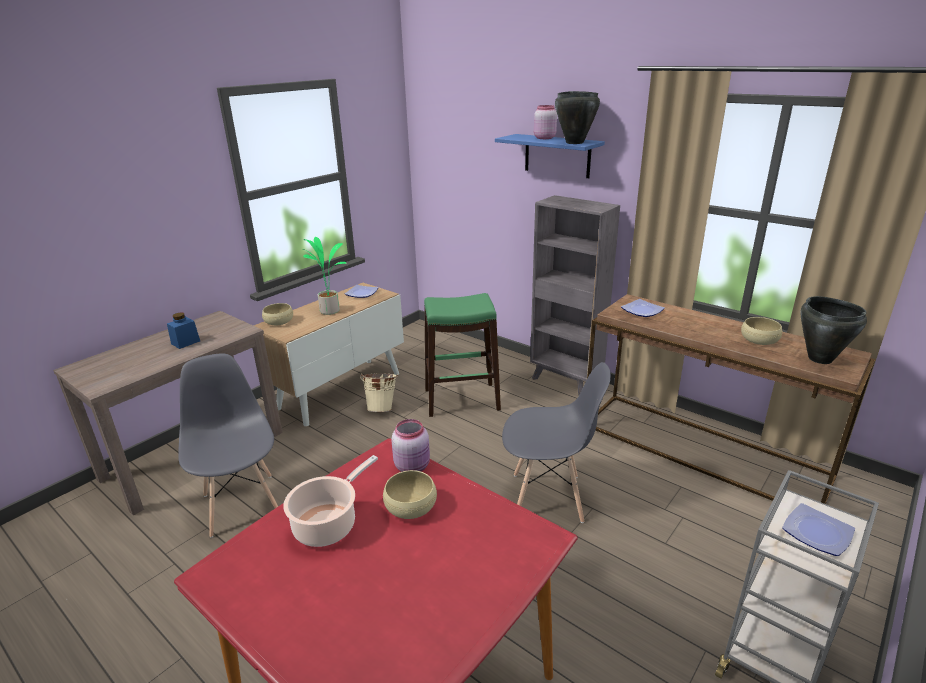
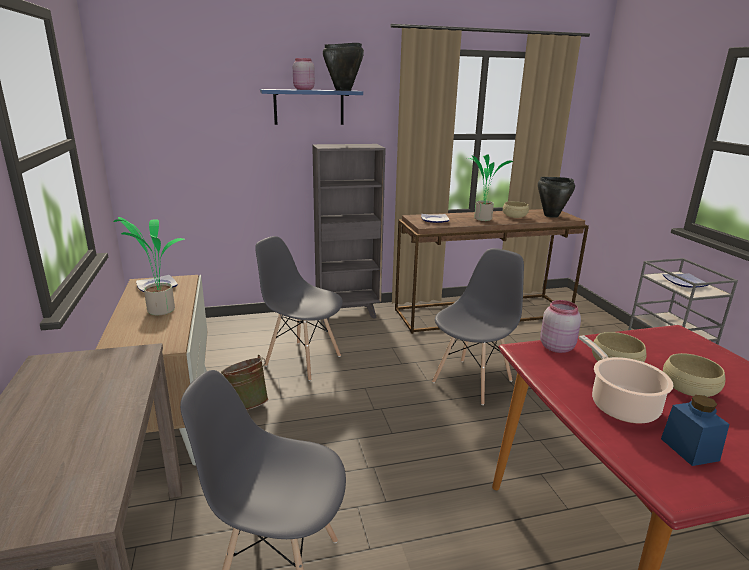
camera: 55 degrees left, 5 degrees down
(185, 342) = (80, 400): blue jar -> blue jar (689, 449)
(279, 322) = (121, 341): beige bowl -> beige bowl (689, 388)
(382, 408) = (248, 403): beige bucket -> green bucket
(462, 399) = (302, 360): green stool -> grey chair
(701, 328) = (481, 219): none -> potted plant

